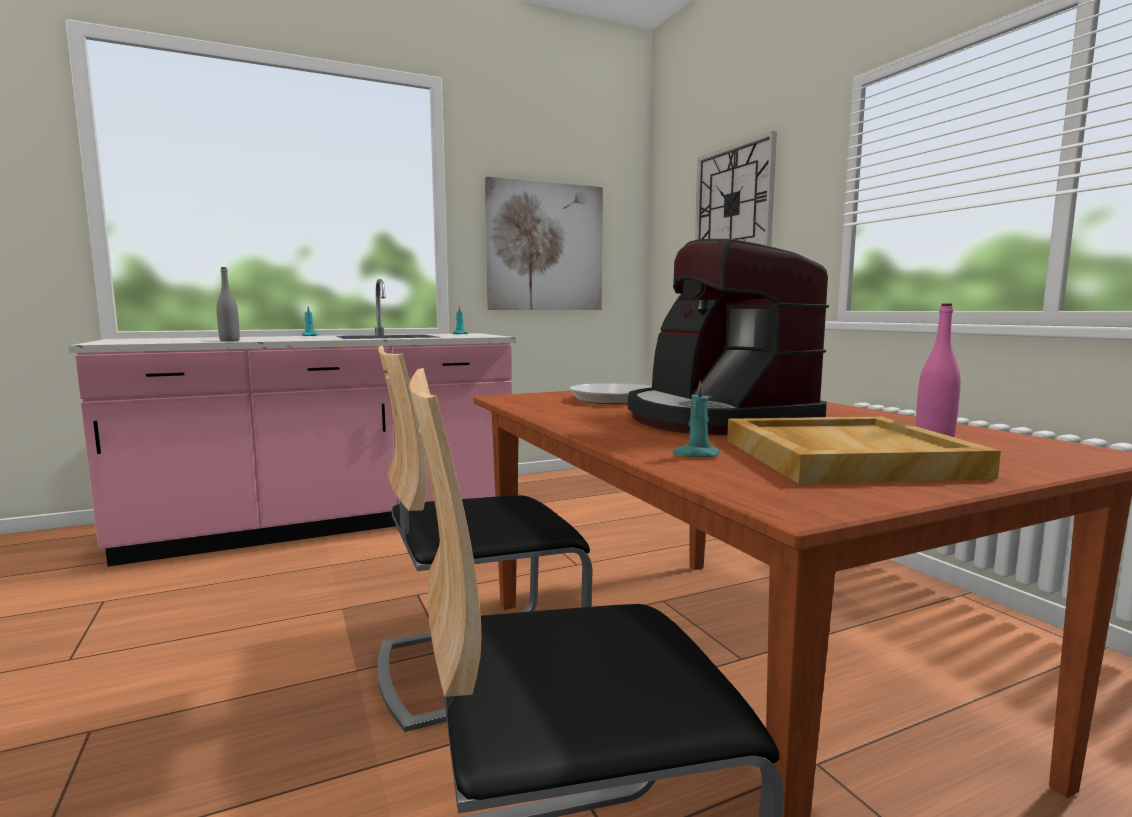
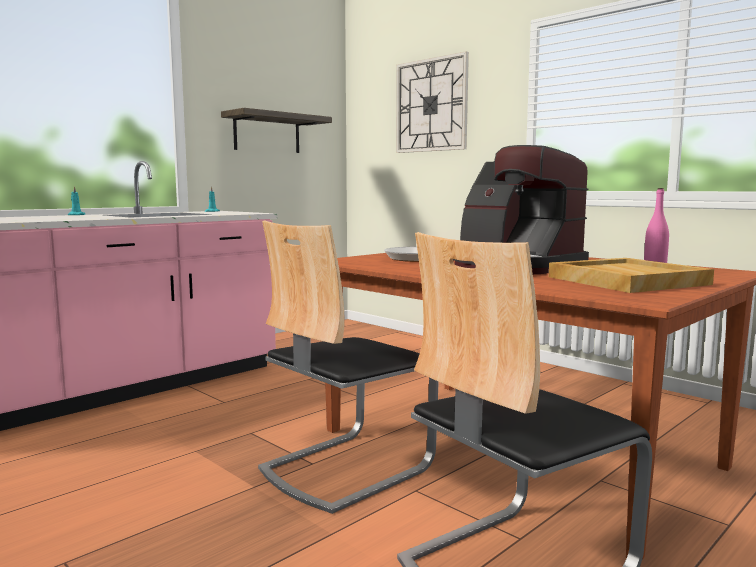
camera: 20 degrees left, 0 degrees up
(229, 340) = (29, 220): grey bottle -> none
(545, 247) = (267, 133): picture -> shelf
(695, 454) = (548, 284): turquoise candle -> none

